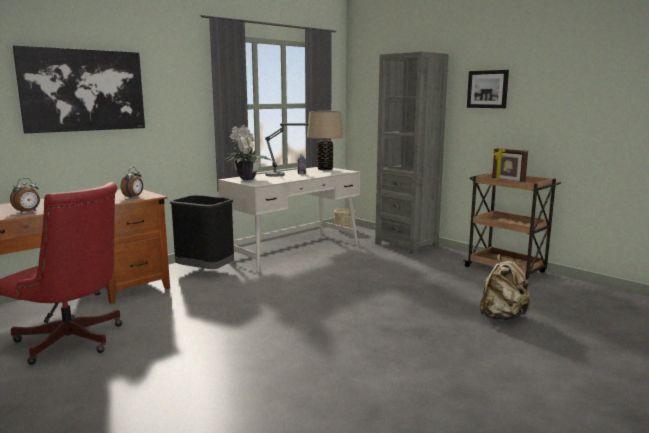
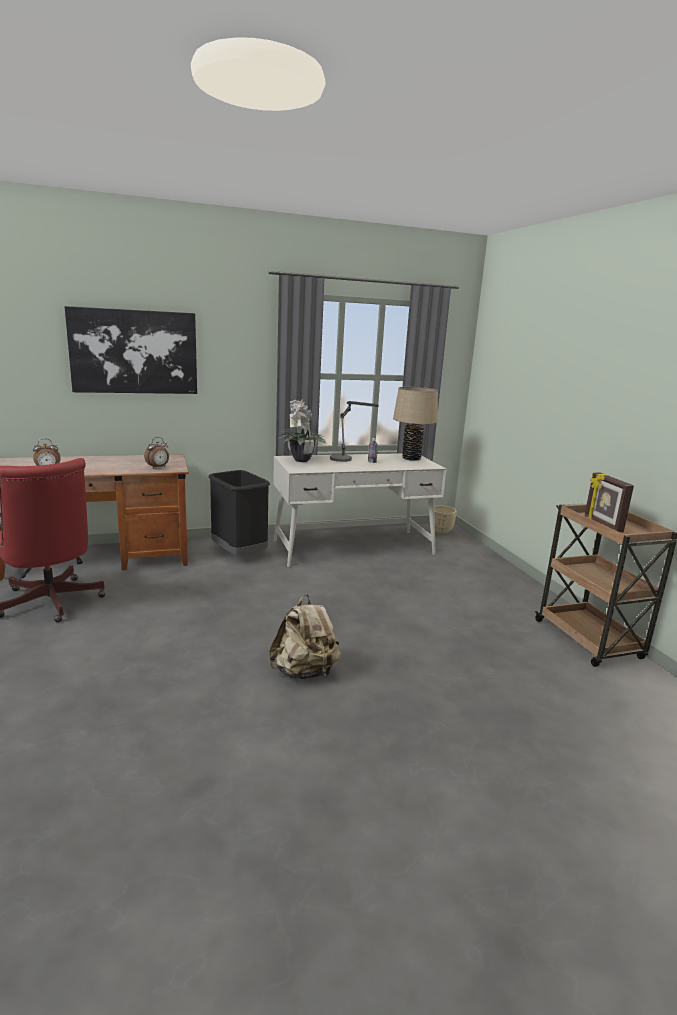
camera: 25 degrees right, 5 degrees up
(406, 245) = (493, 569): grey bookcase -> none
(487, 89) = (617, 384): picture -> none
(502, 317) = (499, 711): beige backpack -> beige backpack (305, 672)

